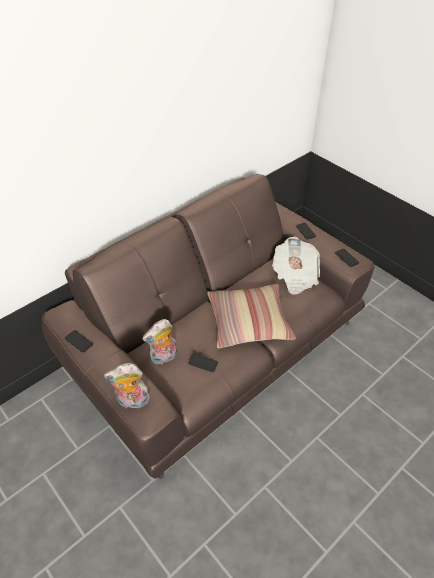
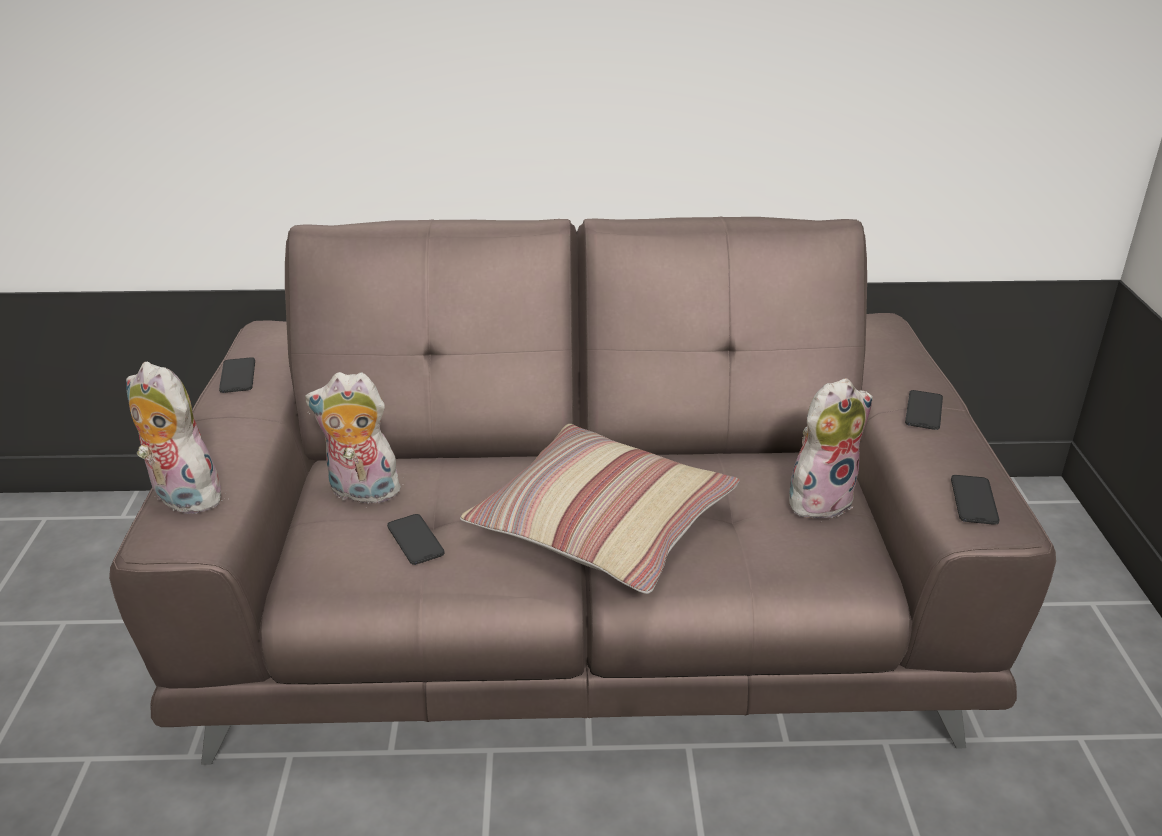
camera: 40 degrees right, 15 degrees down
(295, 276) = (820, 499): newspaper -> plush toy

